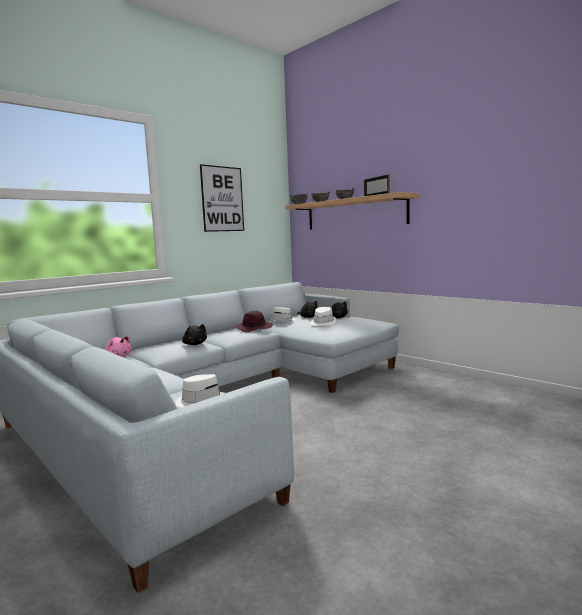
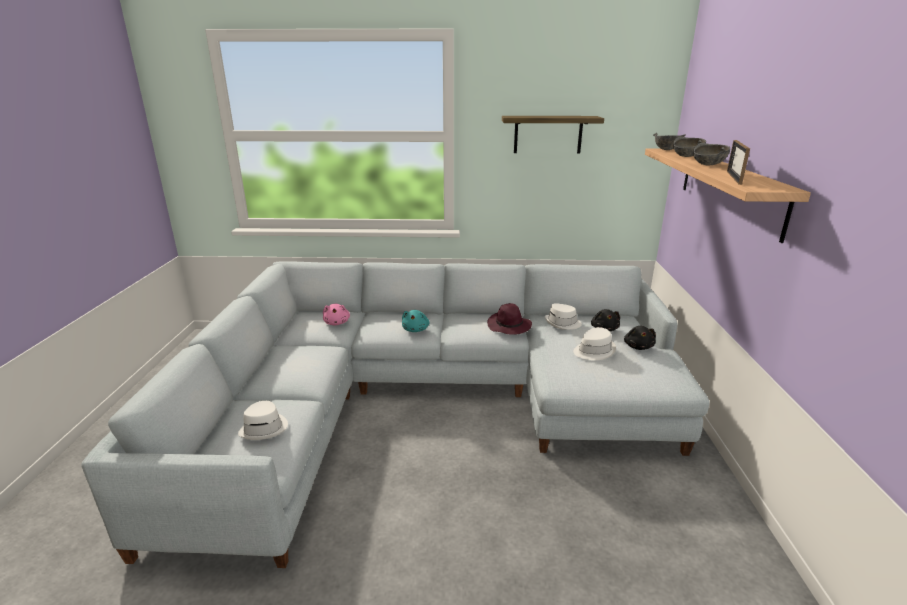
camera: 45 degrees right, 15 degrees up
(194, 344) = (416, 329): black plush toy -> turquoise plush toy
(222, 199) = (548, 134): picture -> shelf

